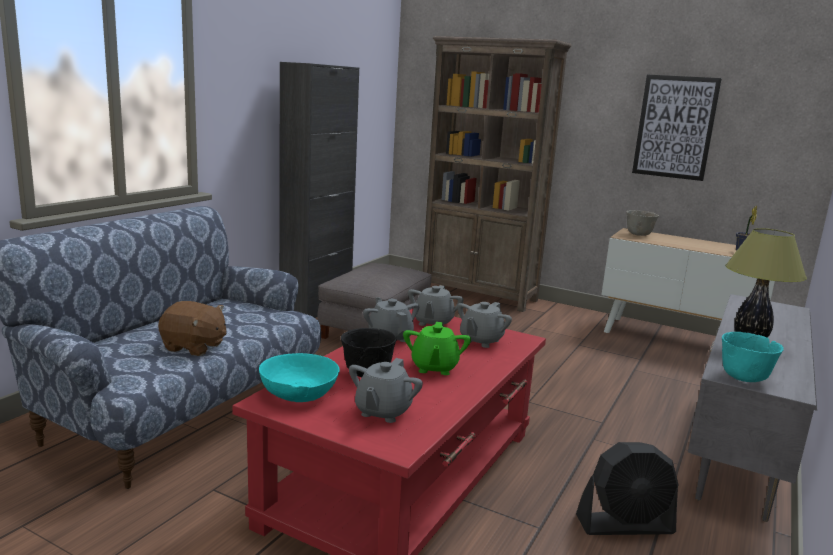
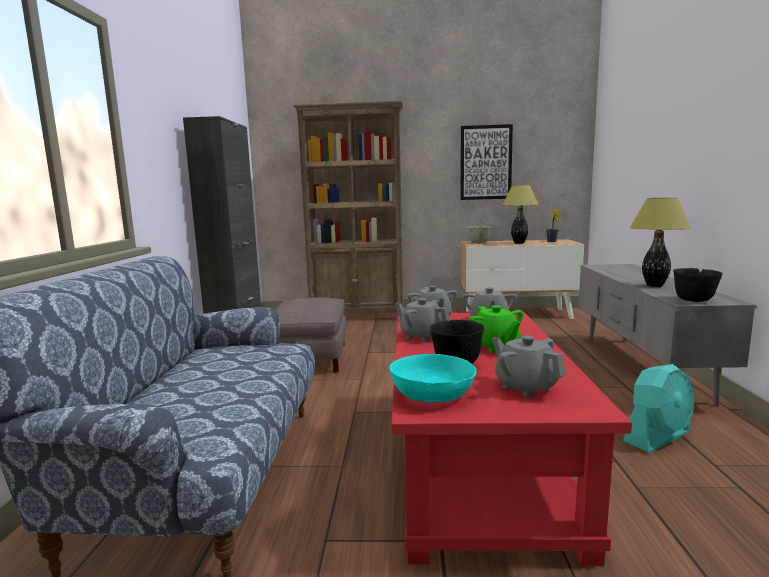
camera: 25 degrees left, 5 degrees down
(194, 347) = (235, 393): brown plush toy -> none
(383, 412) = (526, 387): grey teapot -> grey teapot turned 150 degrees clockwise
(625, 525) = (657, 437): black fan -> turquoise fan
(690, 245) = (519, 243): none -> table lamp
(745, 378) = (694, 300): turquoise bowl -> black bowl

